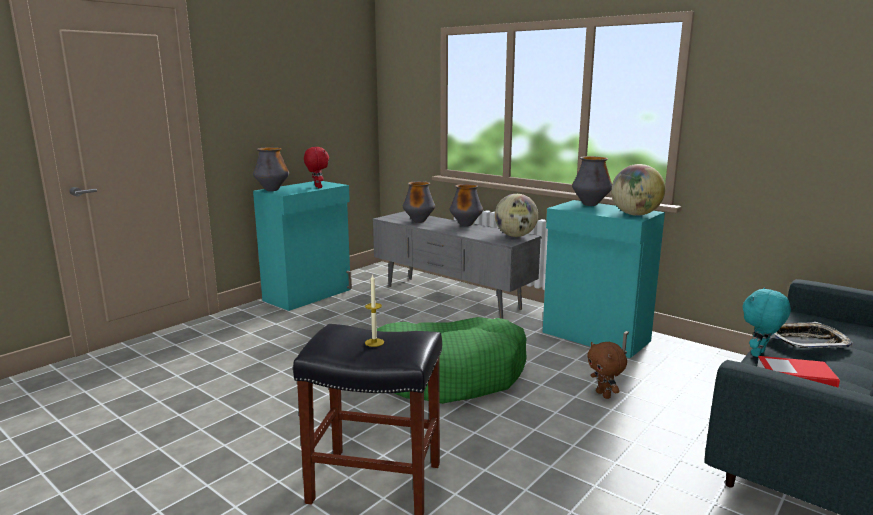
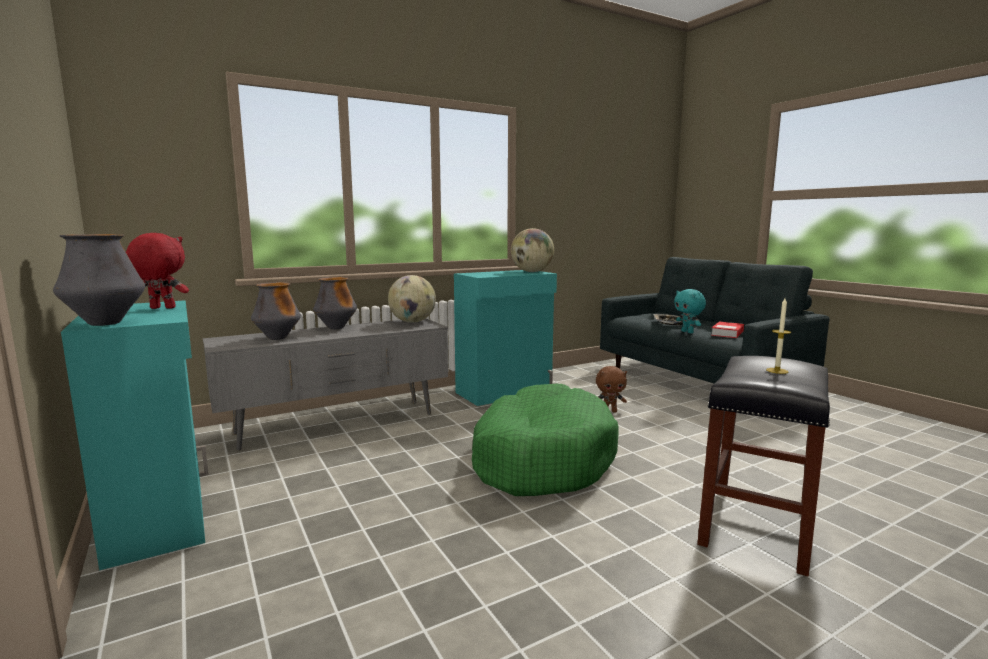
camera: 70 degrees left, 5 degrees down
(590, 204) = (481, 273): vase -> none

